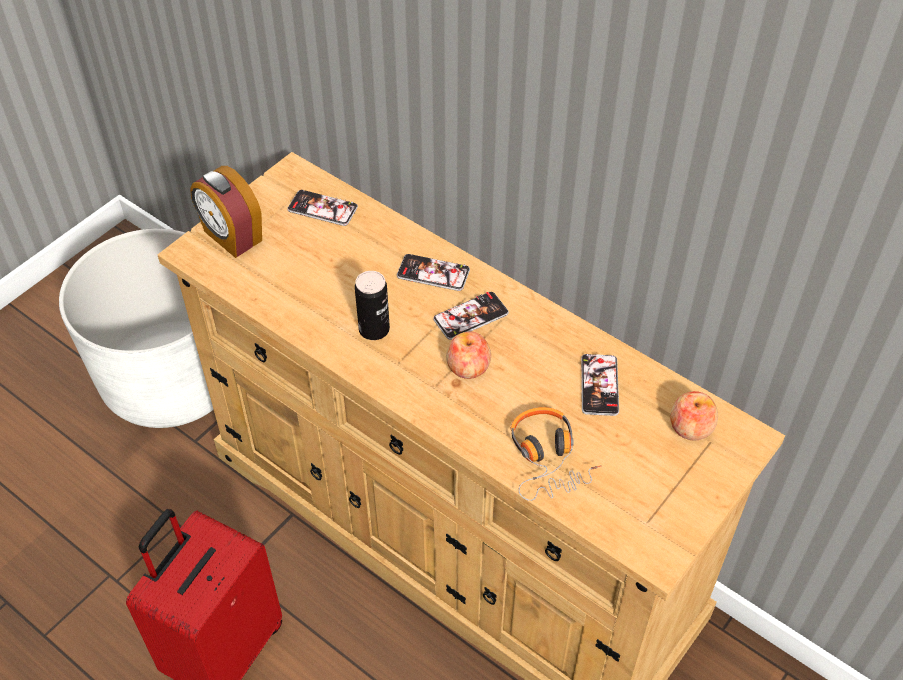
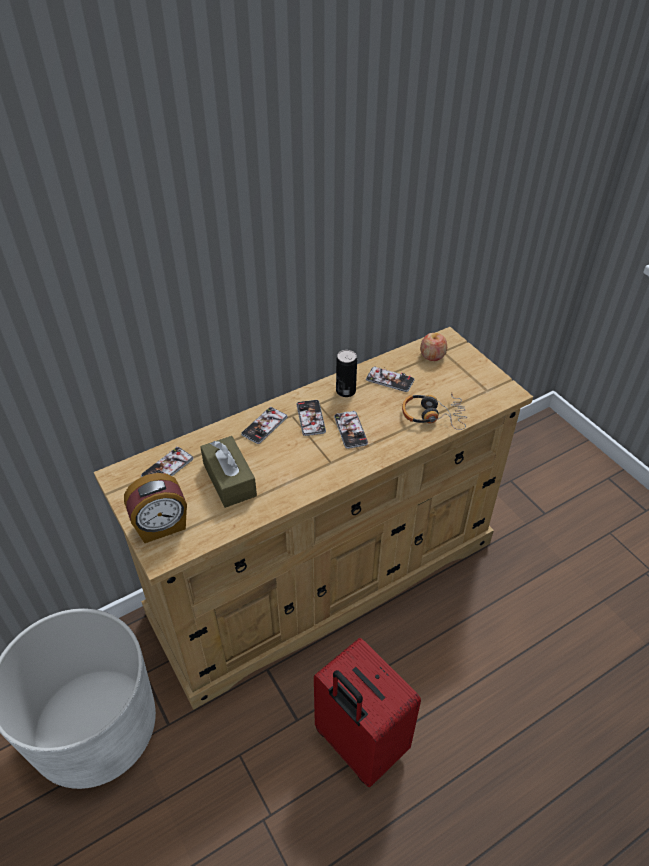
camera: 70 degrees left, 5 degrees down
(325, 270) = (229, 480): none -> brown tissue box
(374, 329) = (297, 467): can -> can (345, 391)
(468, 366) = (350, 430): apple -> phone

